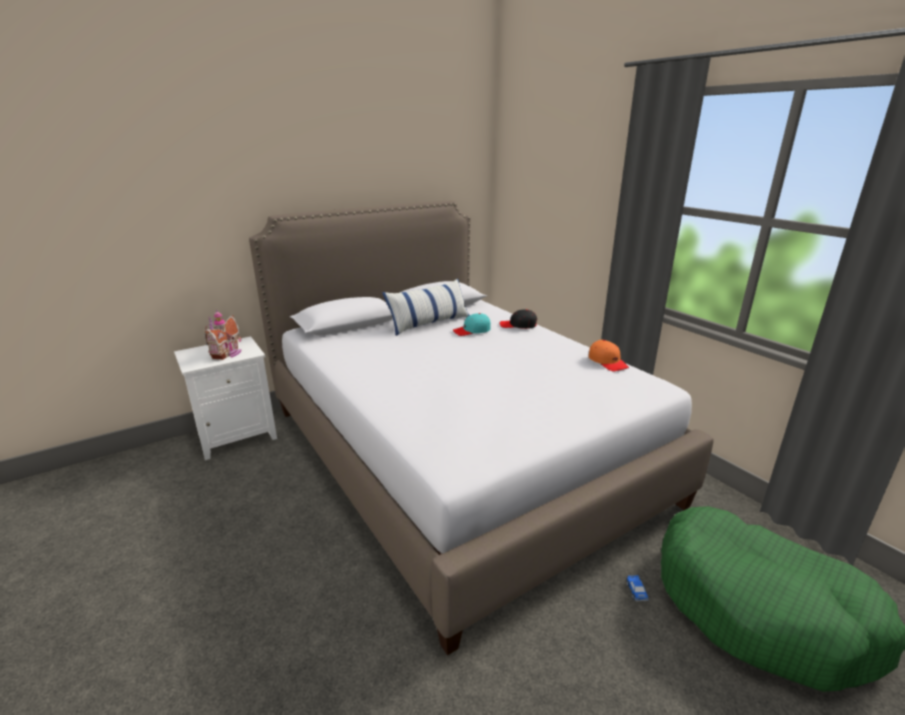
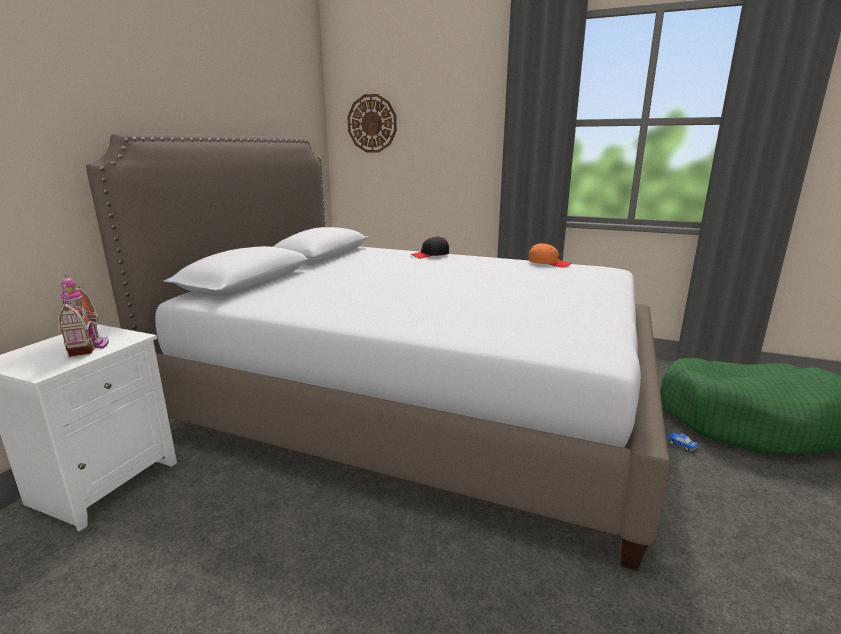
camera: 35 degrees left, 5 degrees down
(429, 323) = (341, 266): pillow -> none
(472, 331) = (397, 264): turquoise cap -> none
(524, 186) = (372, 123): none -> wall clock

